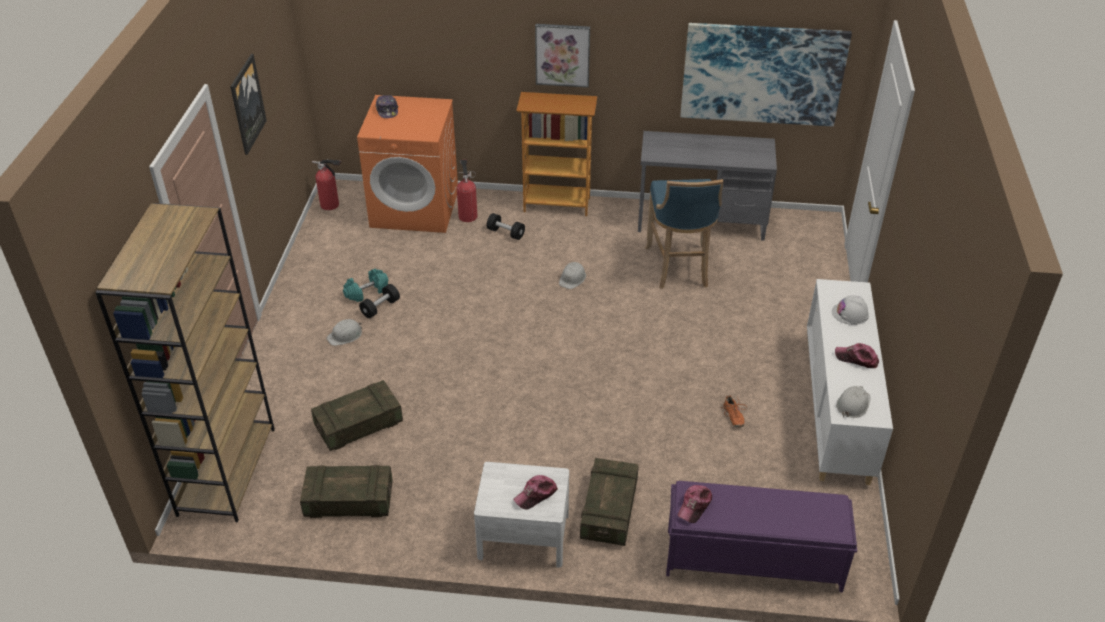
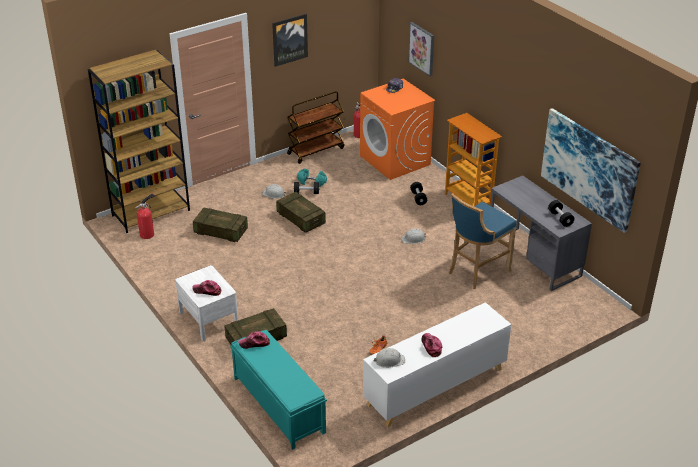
camera: 50 degrees right, 5 degrees down
(309, 253) = (316, 150): none -> brown cart
(349, 501) = (172, 256): crate -> crate (301, 219)
(467, 215) = (414, 178): fire extinguisher -> fire extinguisher (148, 234)
(562, 55) = (489, 97): picture -> picture (422, 48)
(746, 151) = (560, 218): none -> black dumbbell
(751, 559) = (278, 404): purple bench -> turquoise bench
(850, 314) = (469, 328): white hard hat -> none

